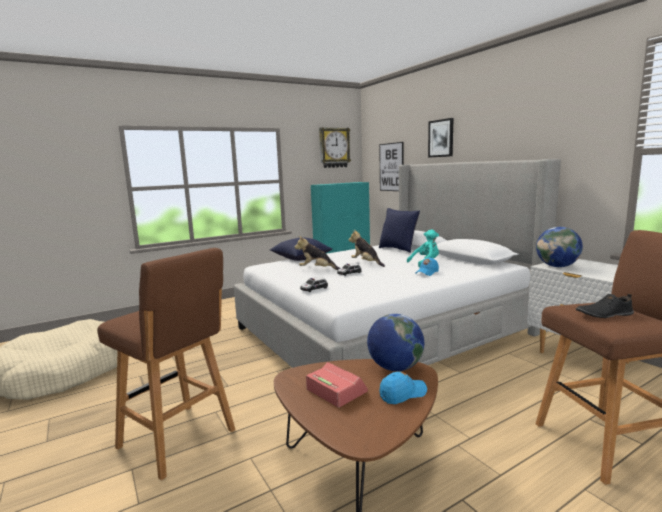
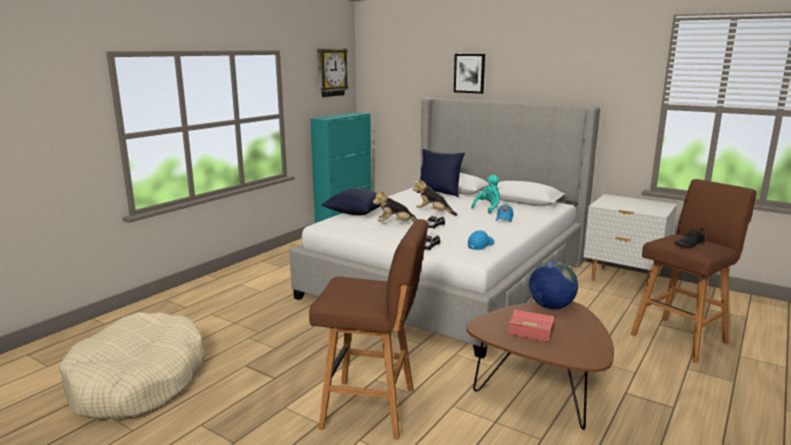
camera: 25 degrees left, 5 degrees up
(391, 167) = (401, 98): picture -> none
(402, 394) = (579, 324): blue cap -> blue cap (480, 245)
(557, 266) = (608, 204): globe -> none

